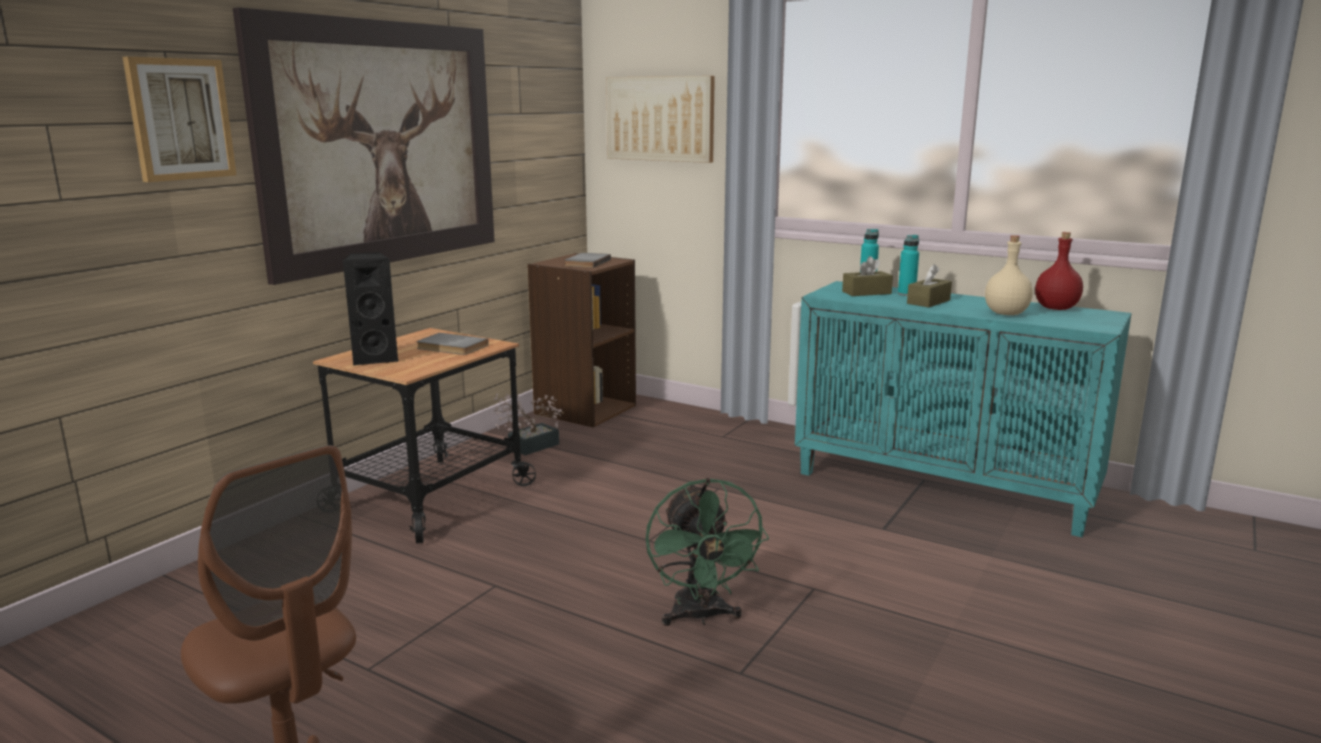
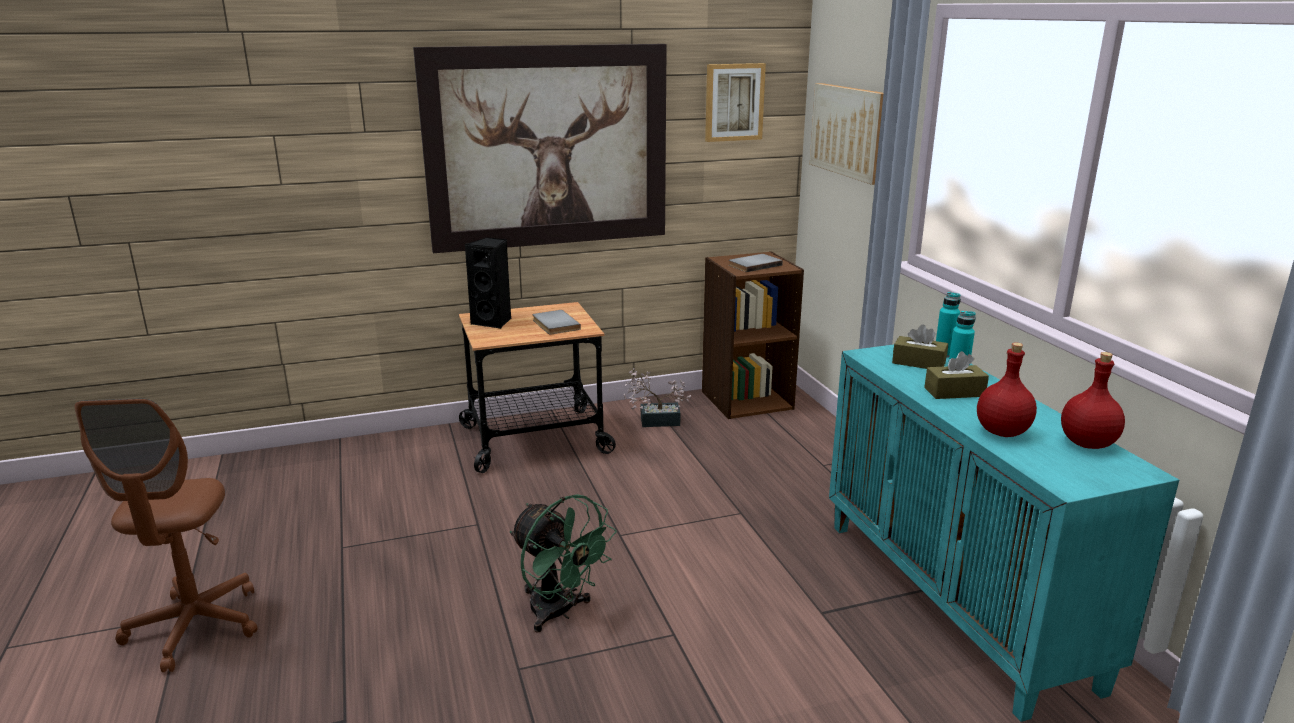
camera: 40 degrees right, 5 degrees up
(180, 119) = (366, 130): picture -> picture (734, 102)
(700, 616) = (559, 613): green fan -> green fan turned 75 degrees counterclockwise
(1006, 313) = (1003, 432): beige bottle -> red bottle

